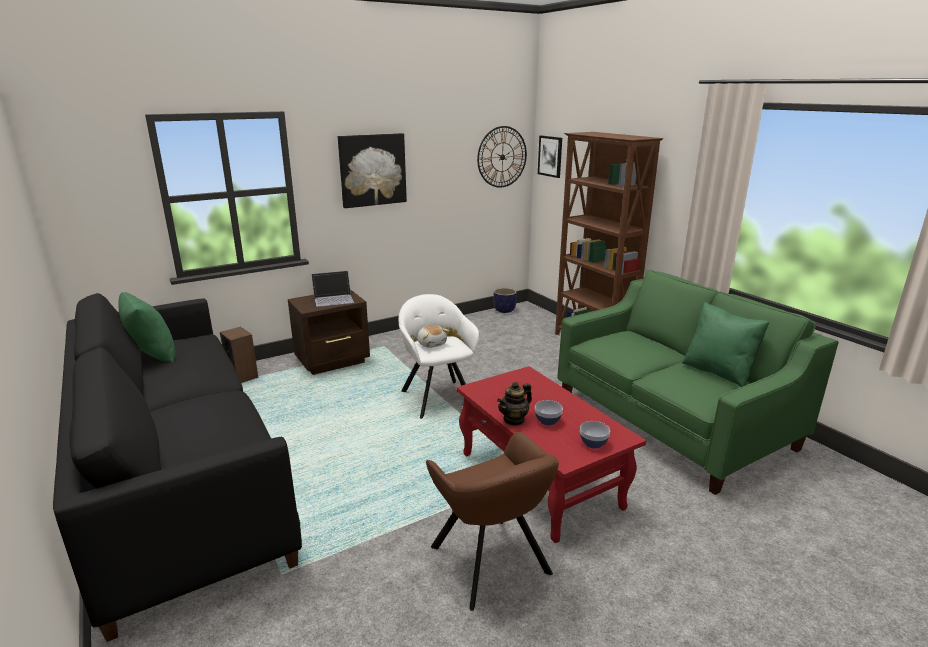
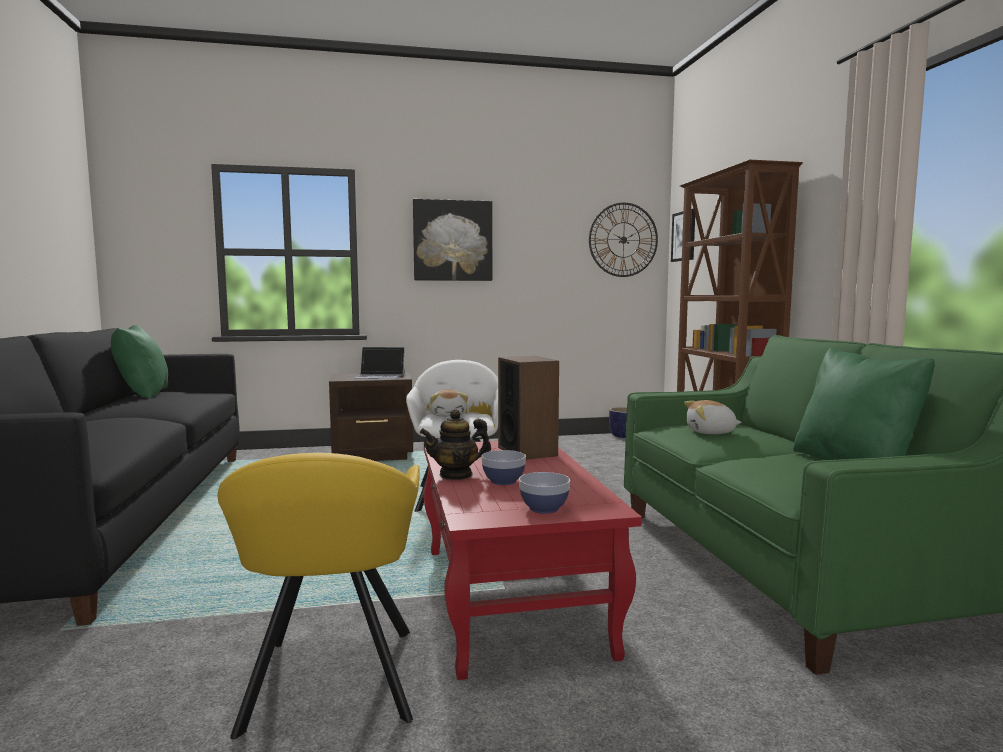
camera: 20 degrees right, 15 degrees down
(242, 376) = (268, 456): speaker -> speaker (527, 451)
(492, 564) = (330, 684): brown armchair -> yellow armchair
(625, 348) = (711, 432): none -> plush toy

